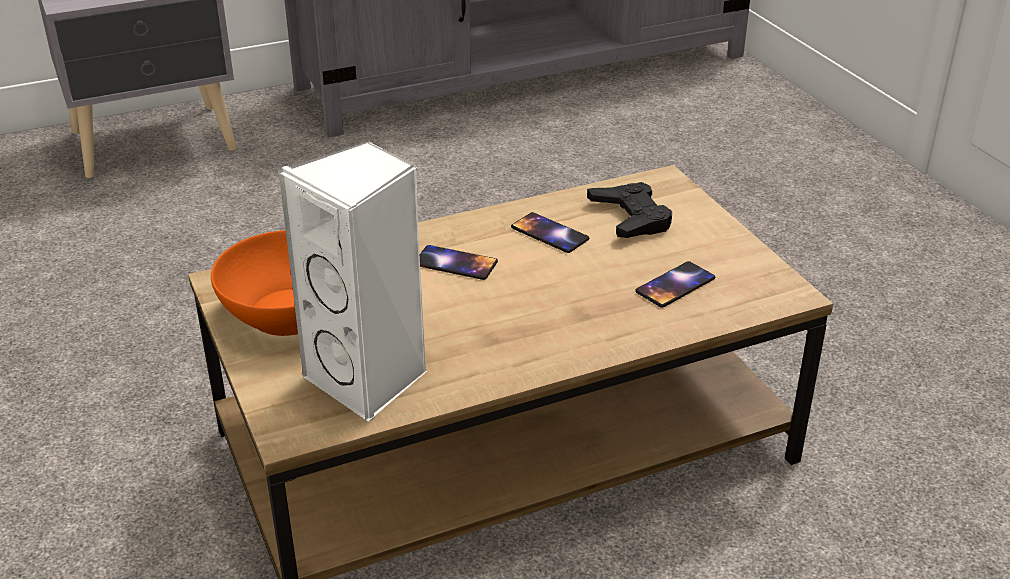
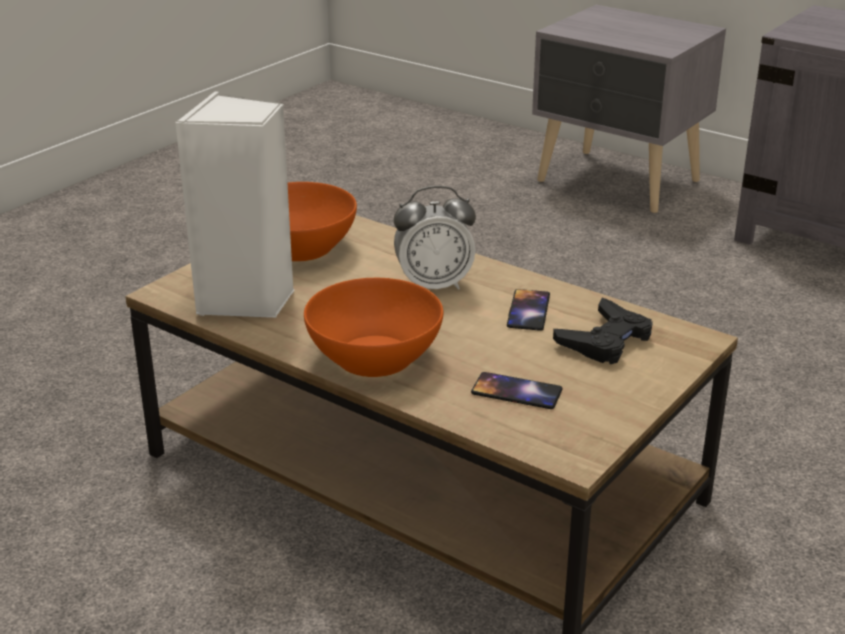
camera: 60 degrees right, 5 degrees down
(455, 263) = (434, 285): phone -> alarm clock
(556, 337) = (375, 356): none -> orange bowl

